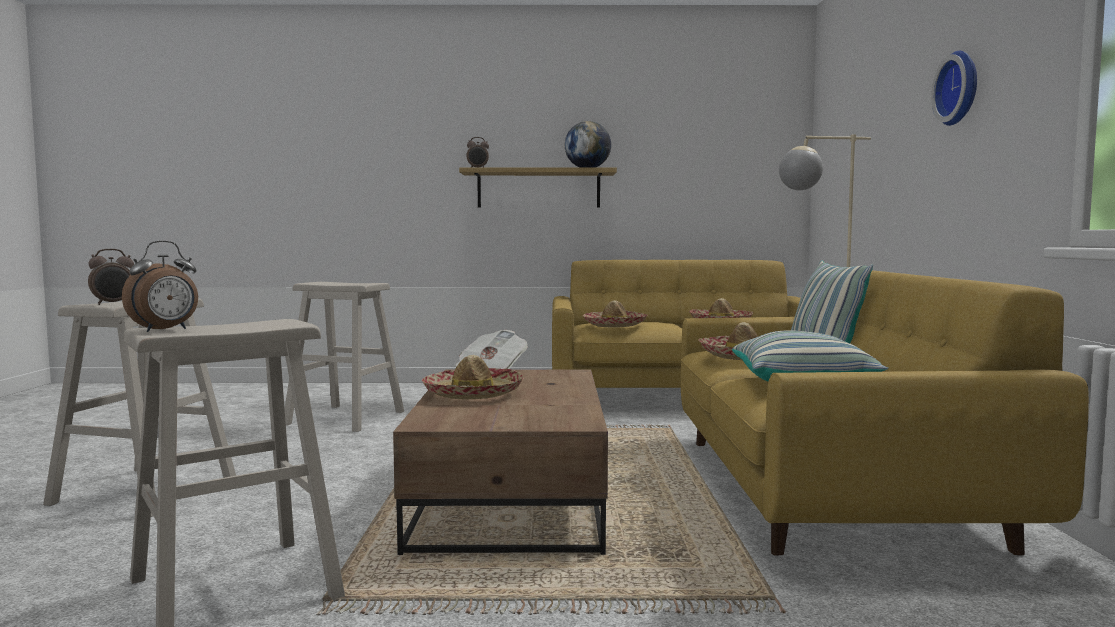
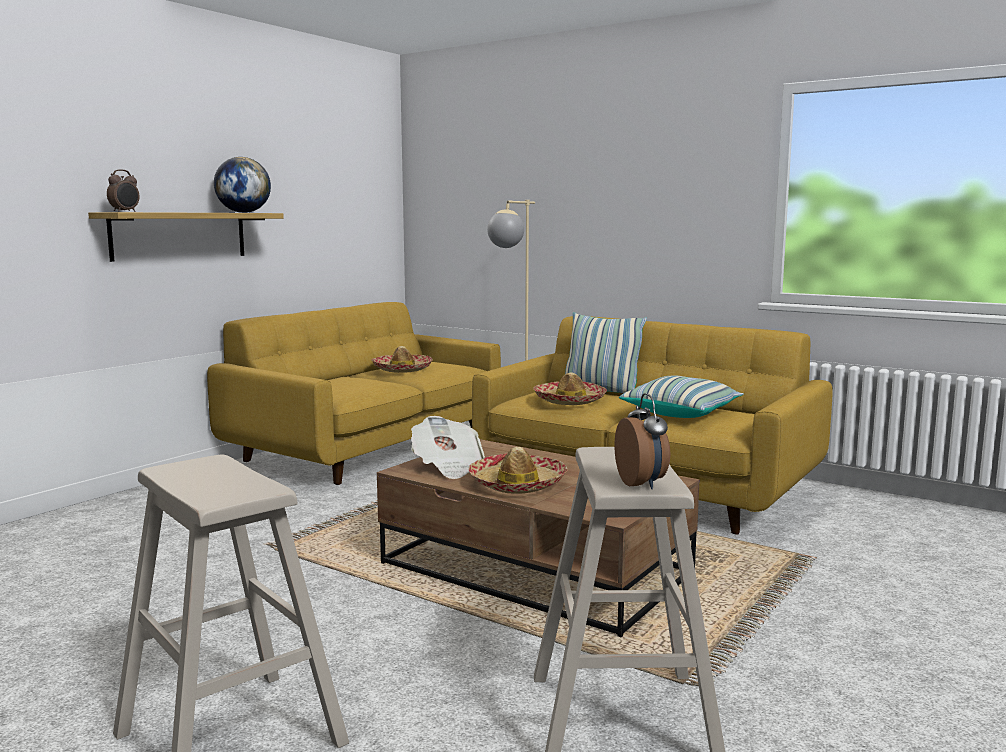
camera: 55 degrees left, 5 degrees up
(113, 304) = (249, 488): alarm clock -> none
(345, 418) = (130, 577): beige stool -> none
(614, 325) = (343, 389): hat -> none
(960, 88) = (647, 182): wall clock -> none

